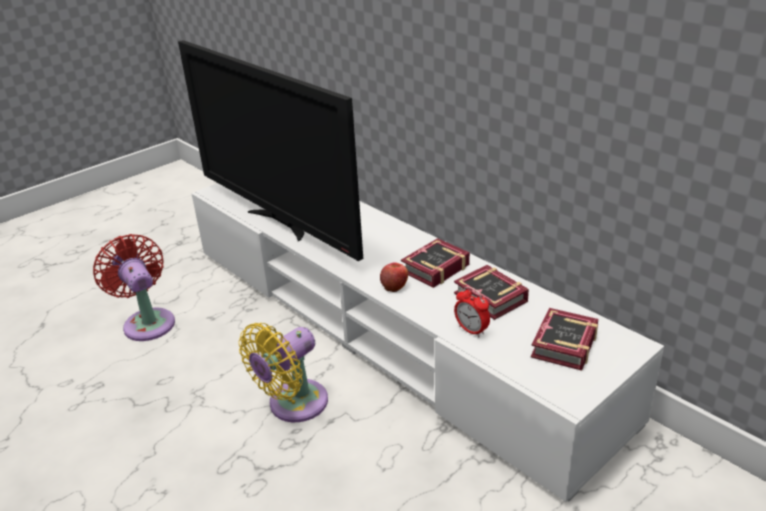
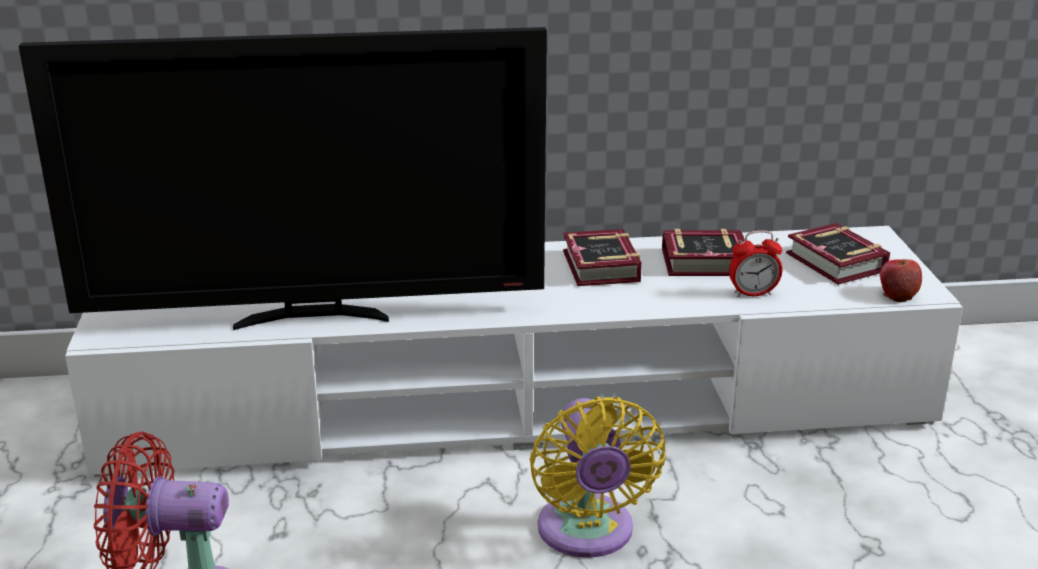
camera: 55 degrees left, 5 degrees down
(394, 286) = (602, 301): apple -> apple (897, 294)

